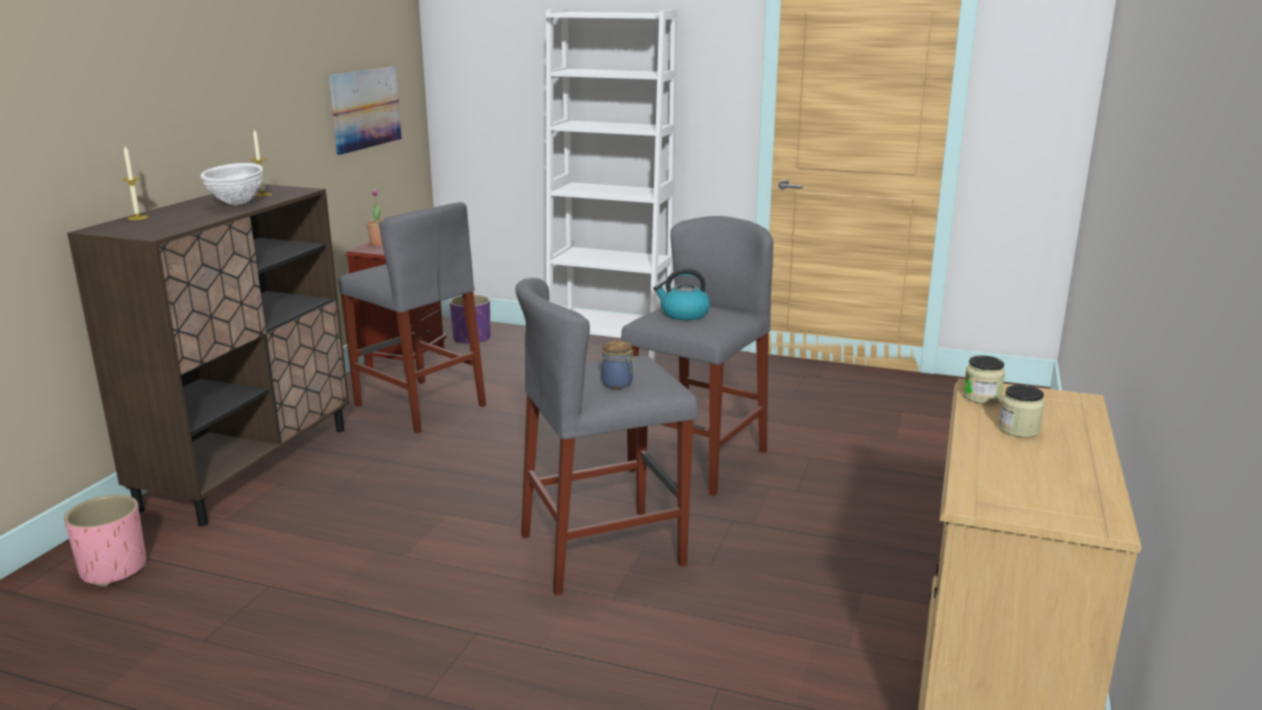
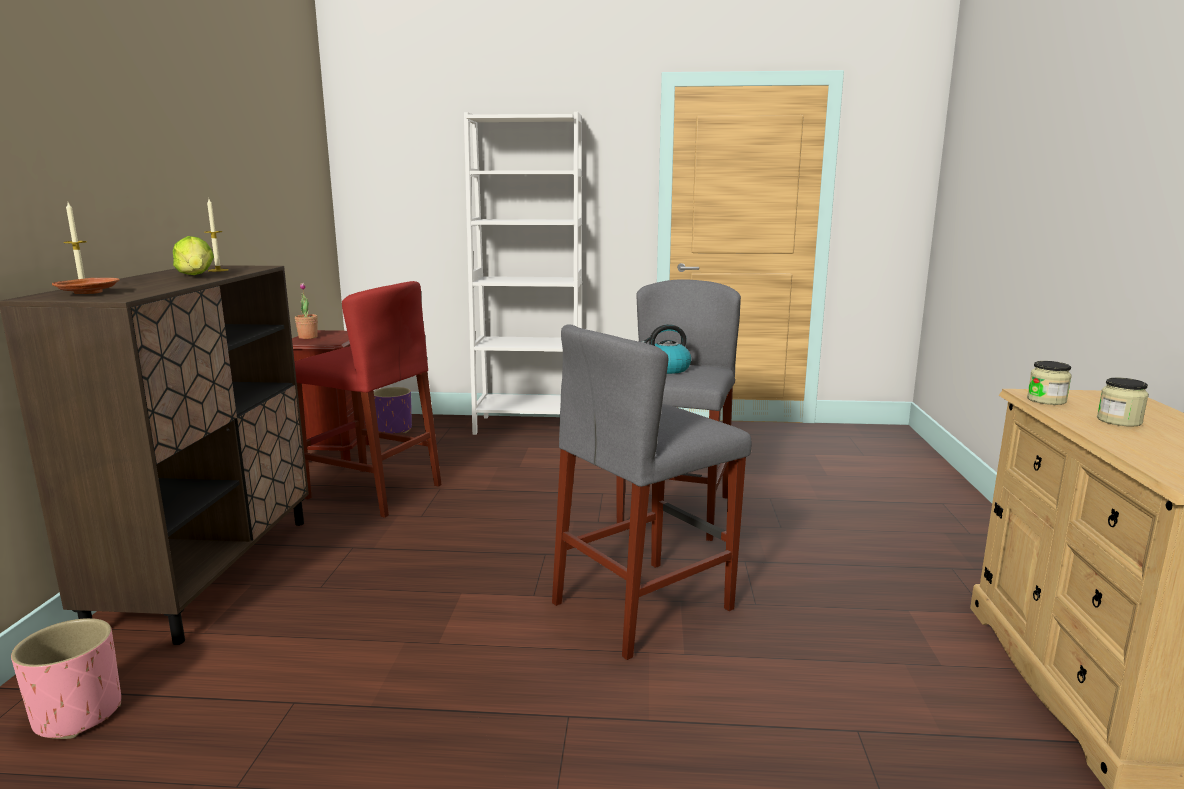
camera: 15 degrees left, 5 degrees down
(136, 226) = (89, 293): none -> brown plate
(236, 204) = (196, 276): white bowl -> lettuce
(366, 109) = (287, 205): picture -> none
(419, 405) = (373, 491): grey stool -> red stool
(618, 384) = (672, 427): jar -> none

